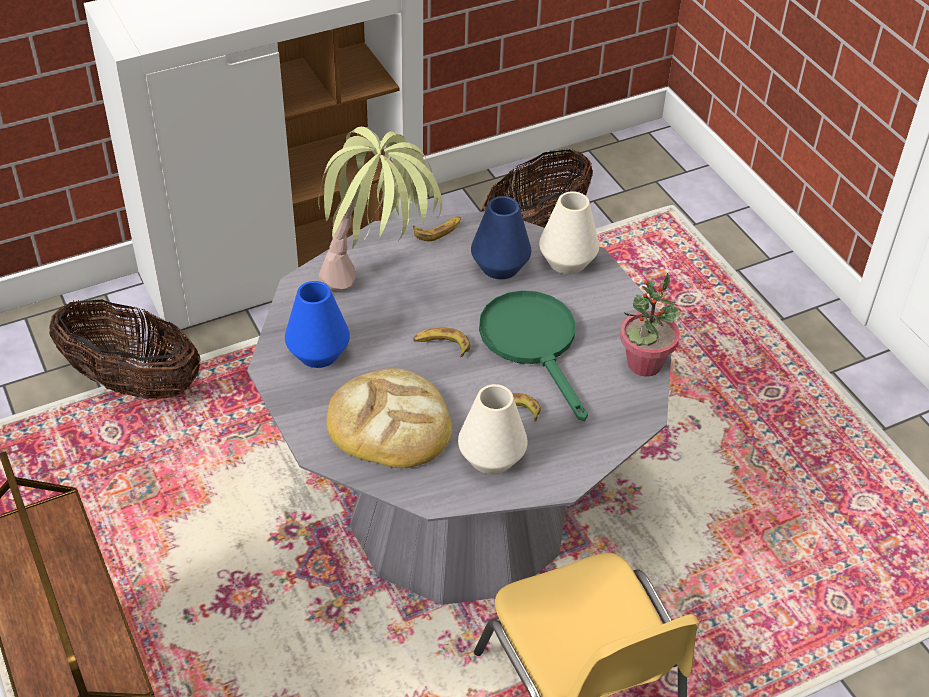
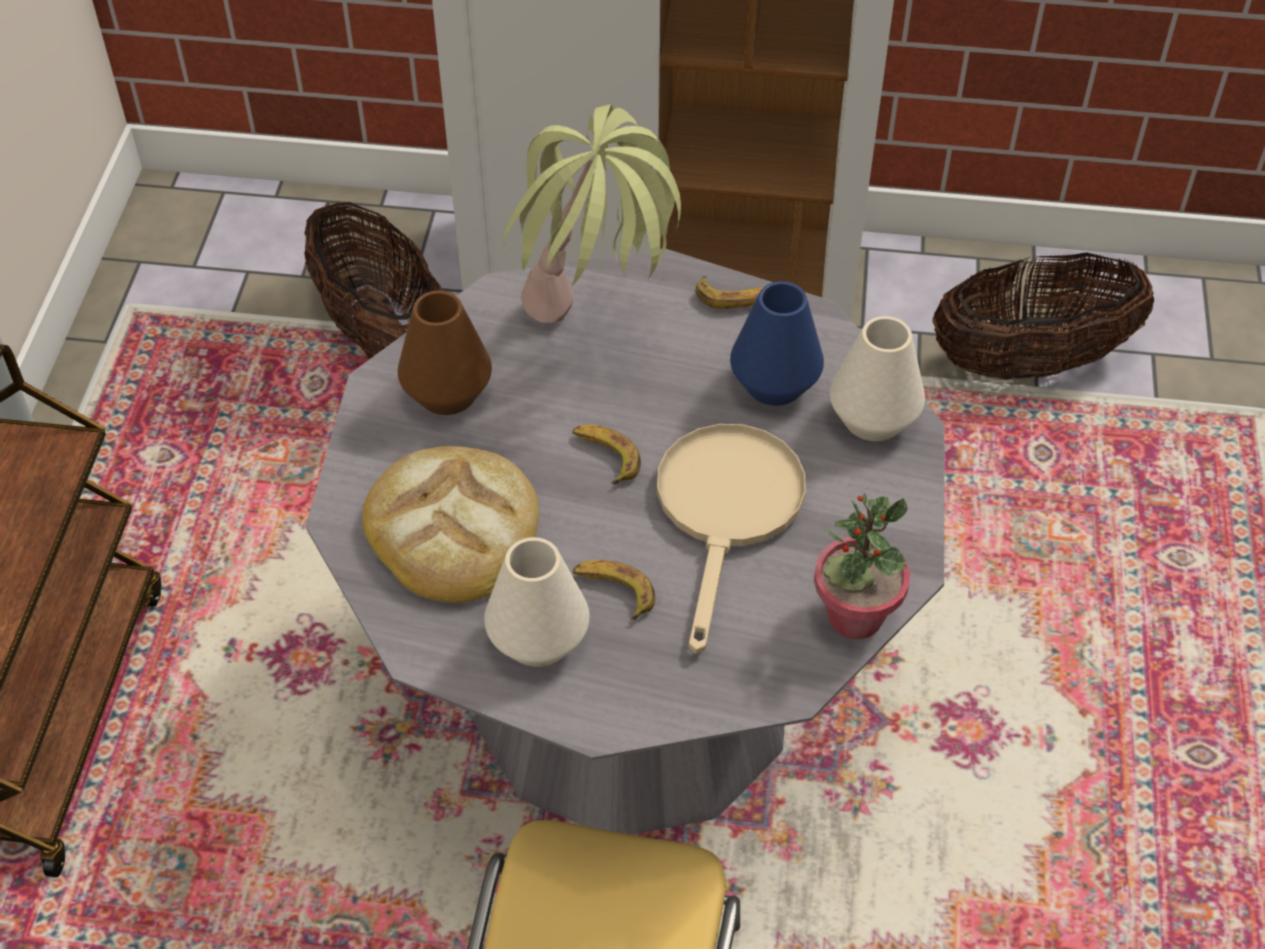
camera: 35 degrees right, 5 degrees up
(318, 353) = (447, 393): blue vase -> brown vase
(533, 343) = (727, 512): green frying pan -> beige frying pan

